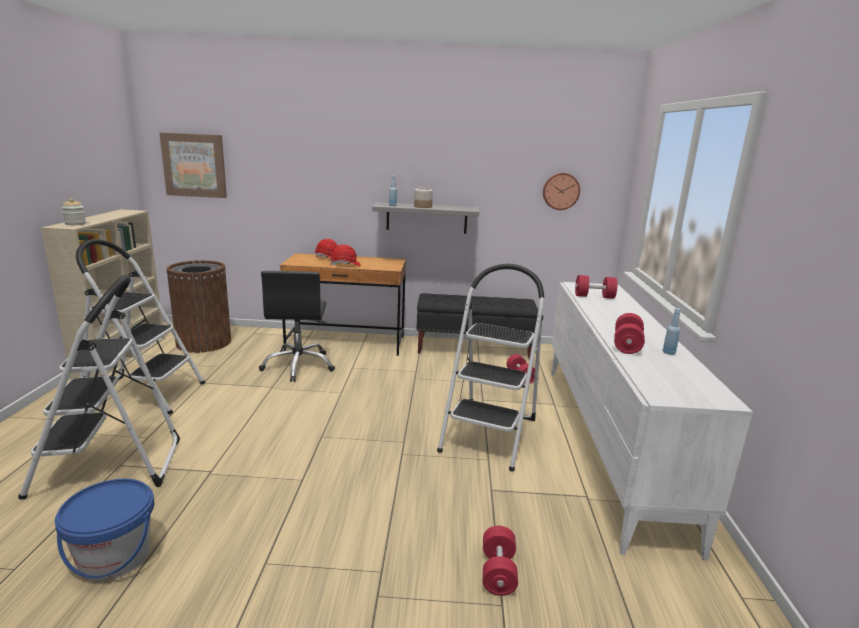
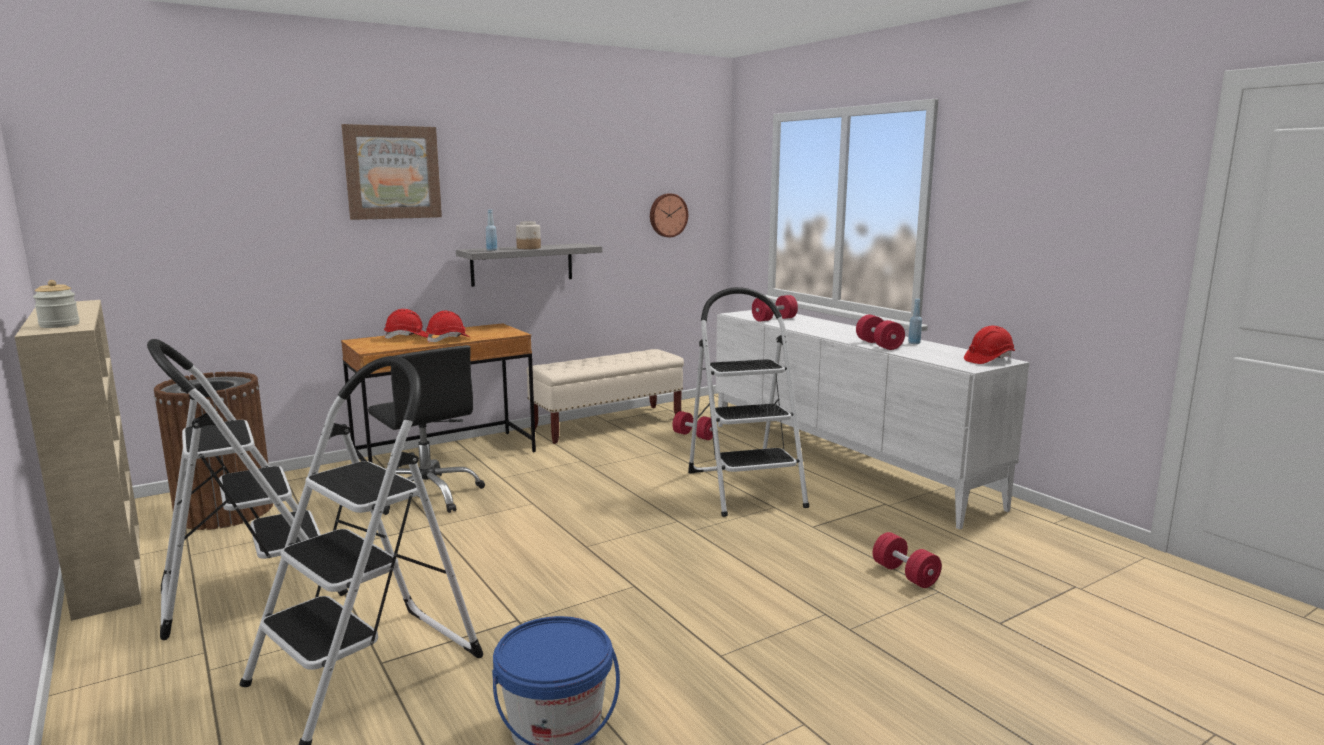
camera: 35 degrees left, 5 degrees down
(194, 165) = (146, 218): picture -> picture (392, 172)
(474, 349) = (608, 424): black bench -> beige bench
(705, 394) = (988, 360): none -> red hard hat

